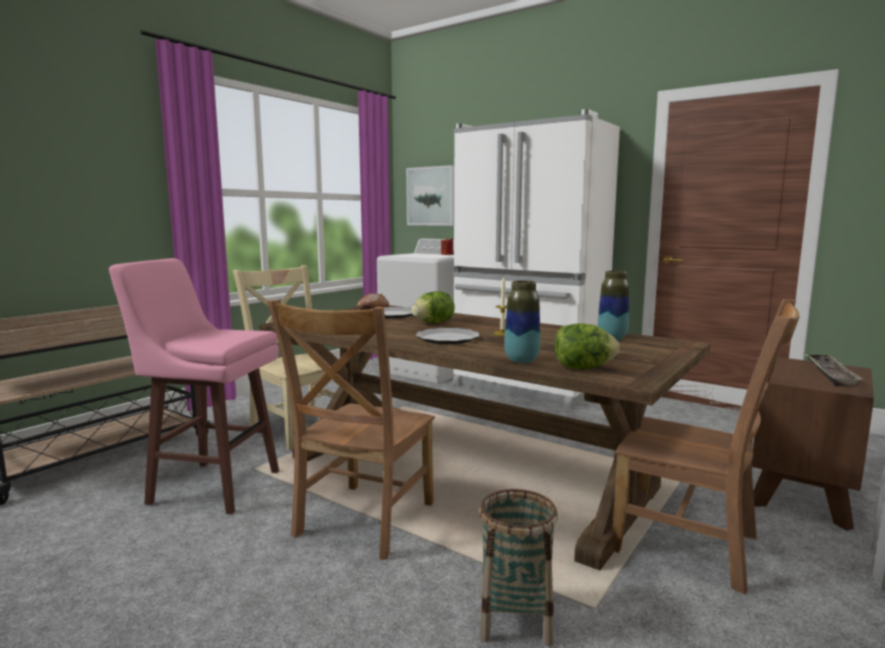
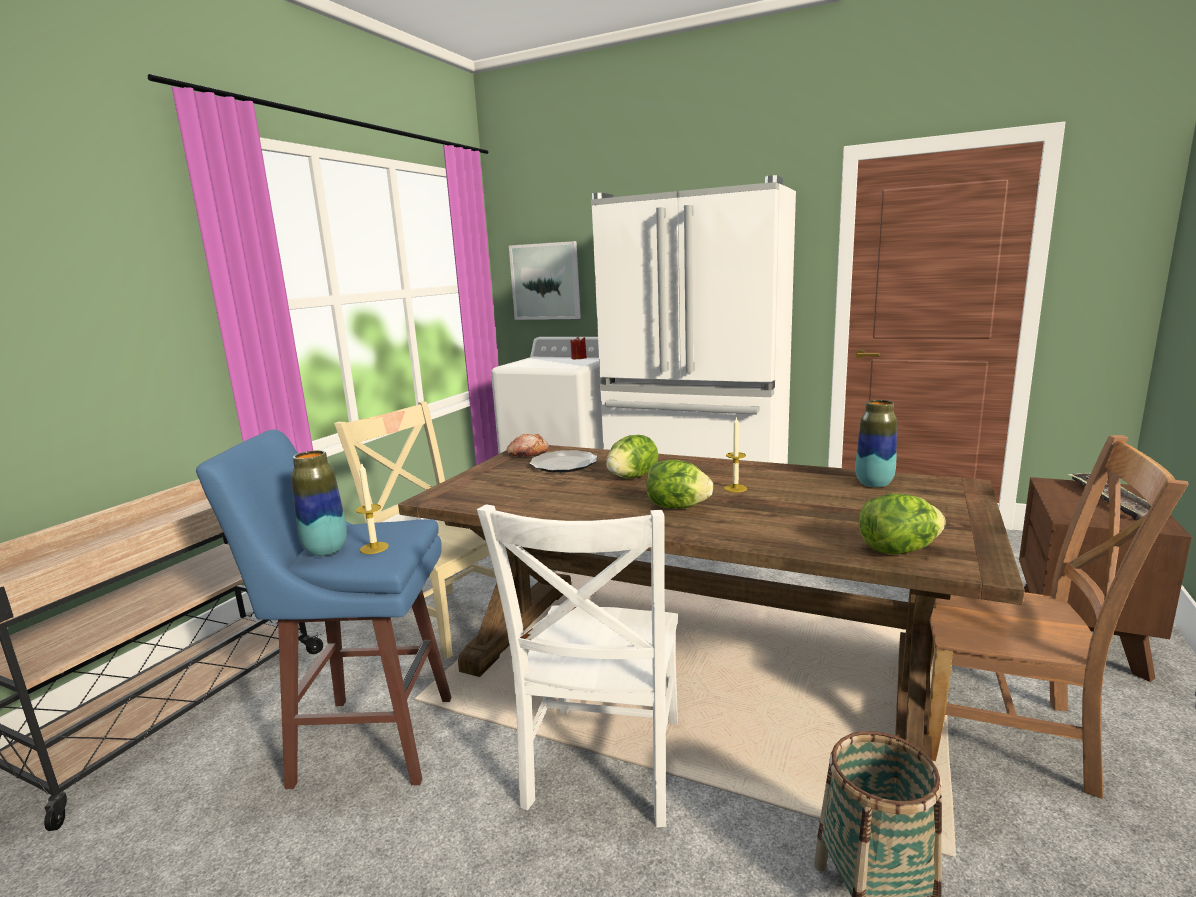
camera: 10 degrees left, 5 degrees up
(212, 486) = (370, 739): pink stool -> blue stool
(220, 338) = (374, 548): none -> candle
(362, 522) = (603, 767): brown chair -> white chair
(447, 338) = (677, 507): plate -> lettuce
(521, 360) = (810, 543): vase -> vase (326, 550)

